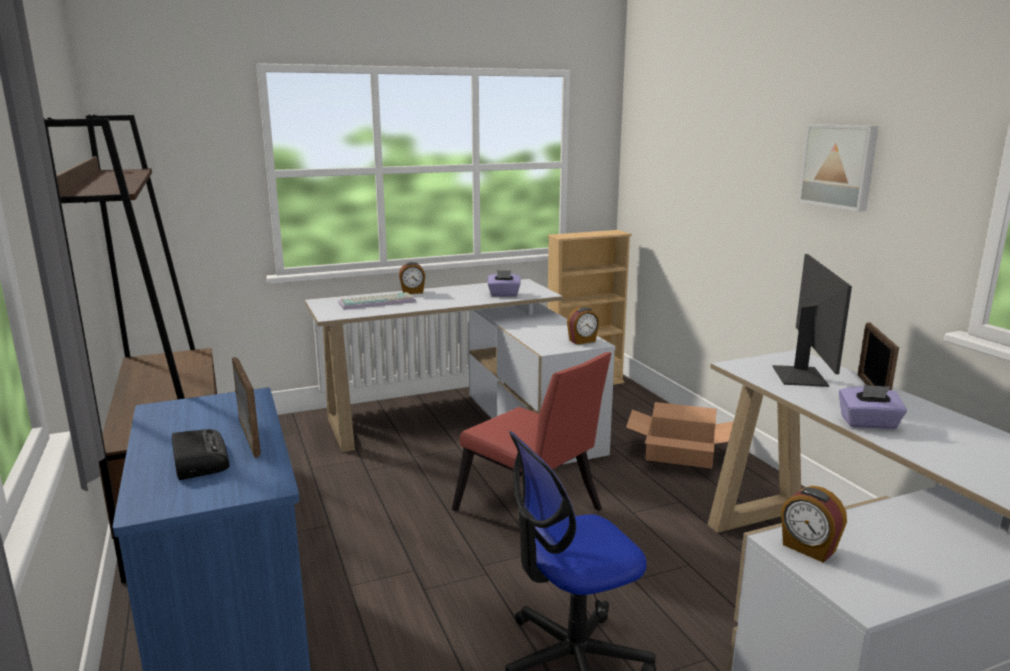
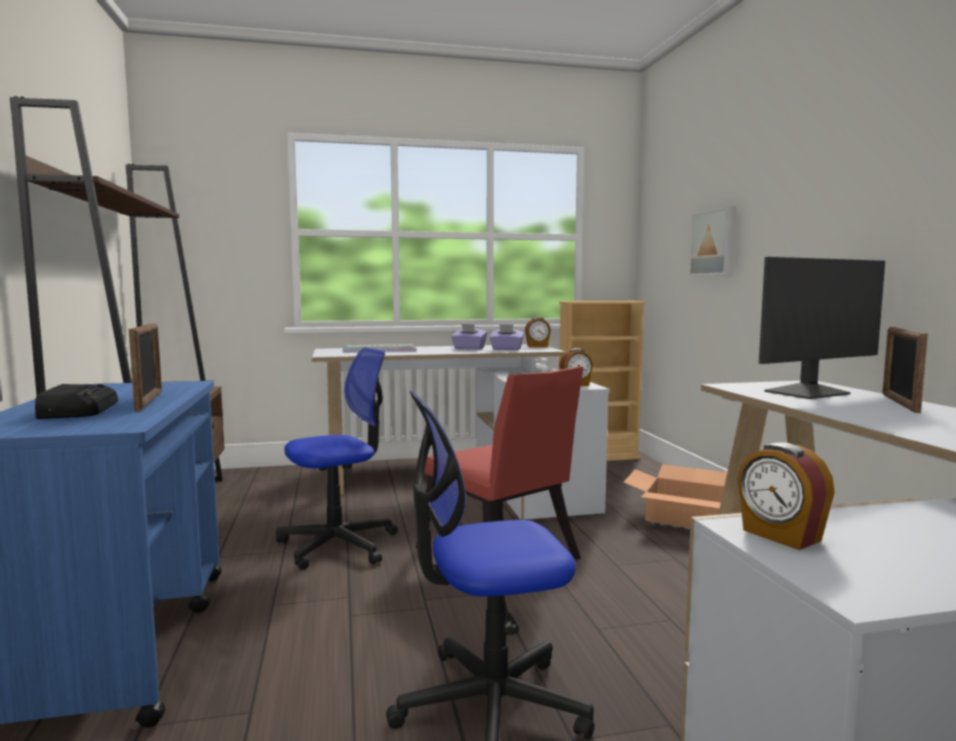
camera: 10 degrees right, 10 degrees down
(378, 513) = (338, 545): none -> office chair
(412, 292) = (419, 347): alarm clock -> alarm clock (537, 346)
(801, 376) = (809, 393): monitor -> monitor turned 45 degrees clockwise
(839, 166) = (852, 174): picture -> picture (714, 243)
(868, 423) = (888, 422): purple tissue box -> purple tissue box (469, 348)

